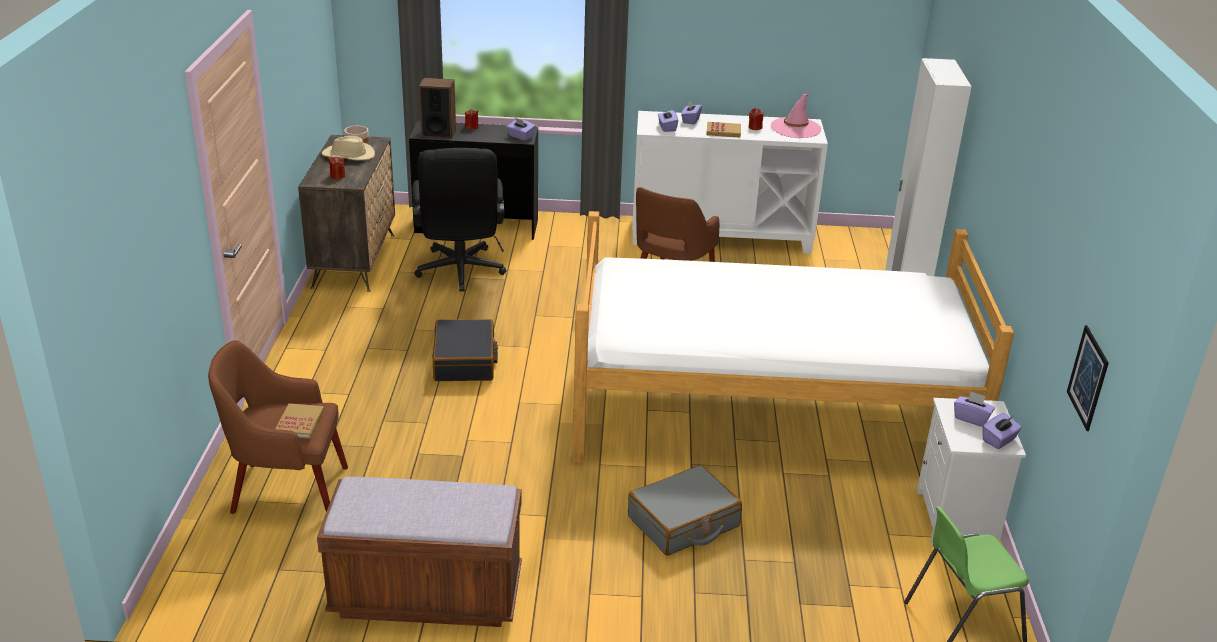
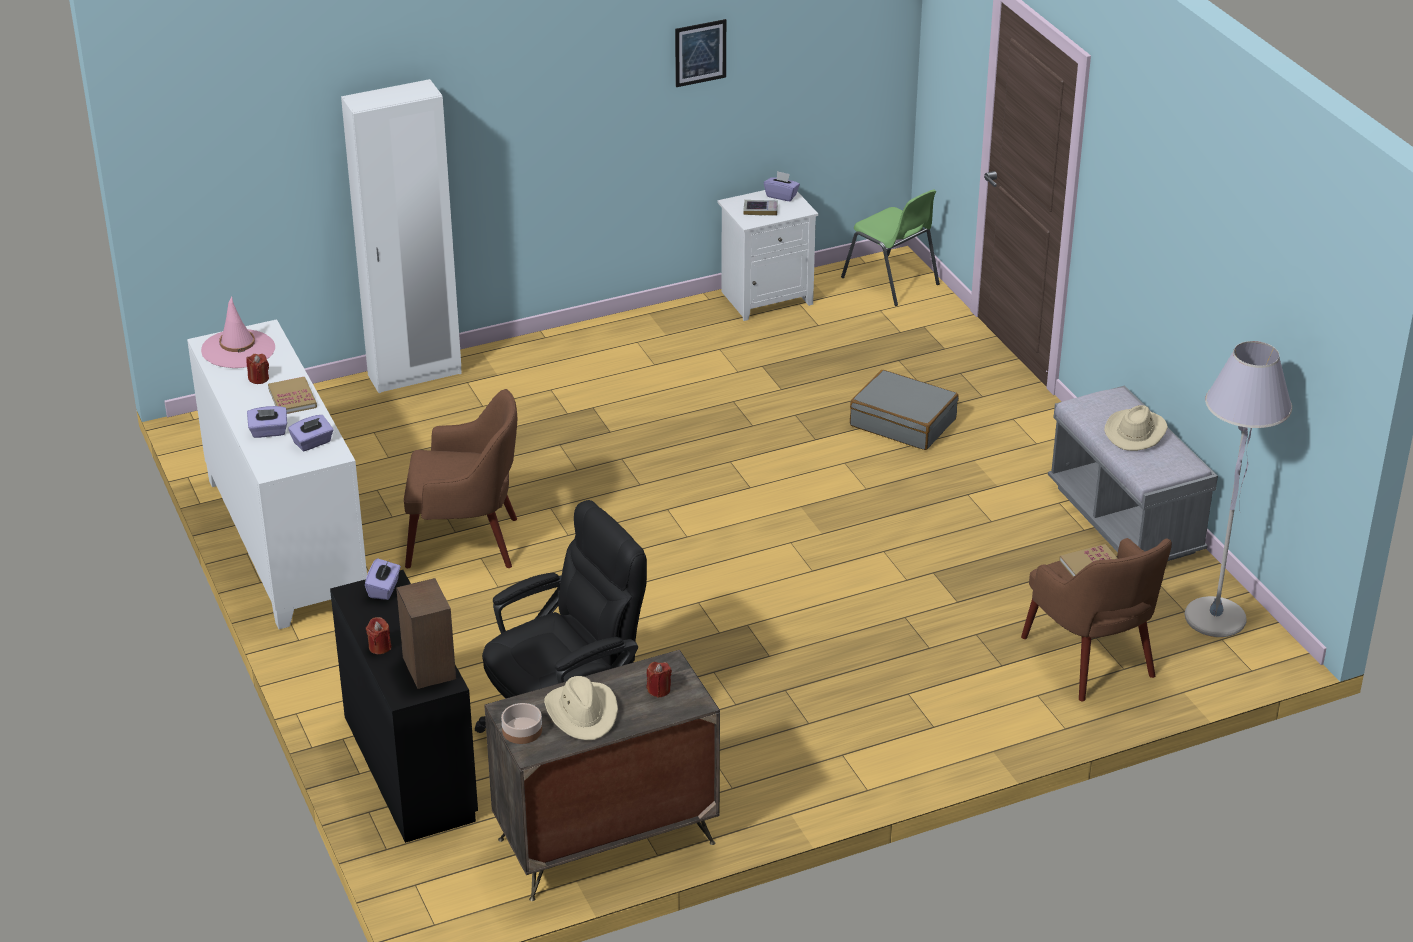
camera: 115 degrees left, 5 degrees up
(250, 583) = (1215, 618): none -> grey floor lamp
(422, 507) = (1136, 432): none -> beige hat
(426, 595) = (1124, 520): brown bench -> grey bench
(465, 361) = (769, 637): black suitcase -> none
(767, 412) = (689, 417): bed -> none
(971, 418) = (760, 210): purple tissue box -> book
(1087, 377) = (854, 58): picture -> picture (700, 53)

